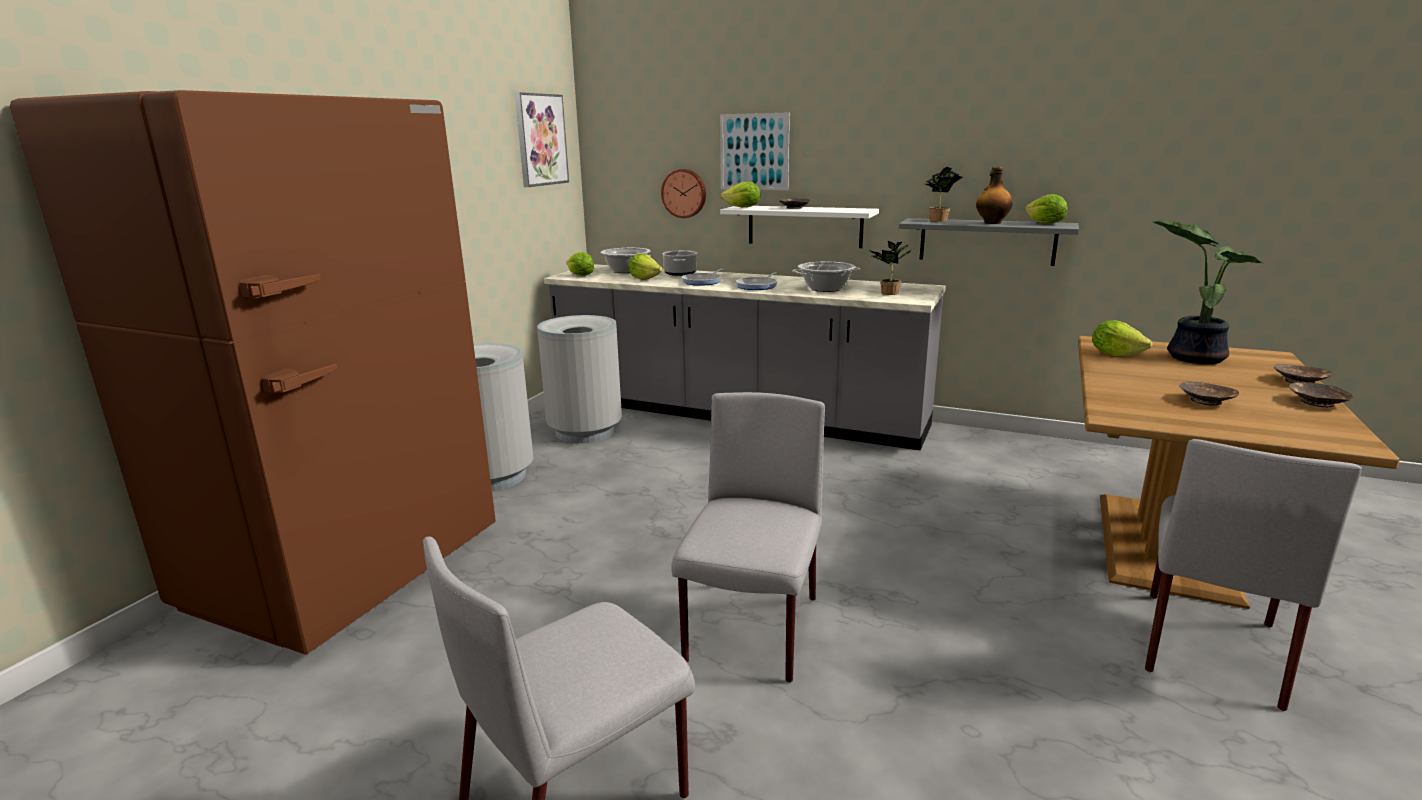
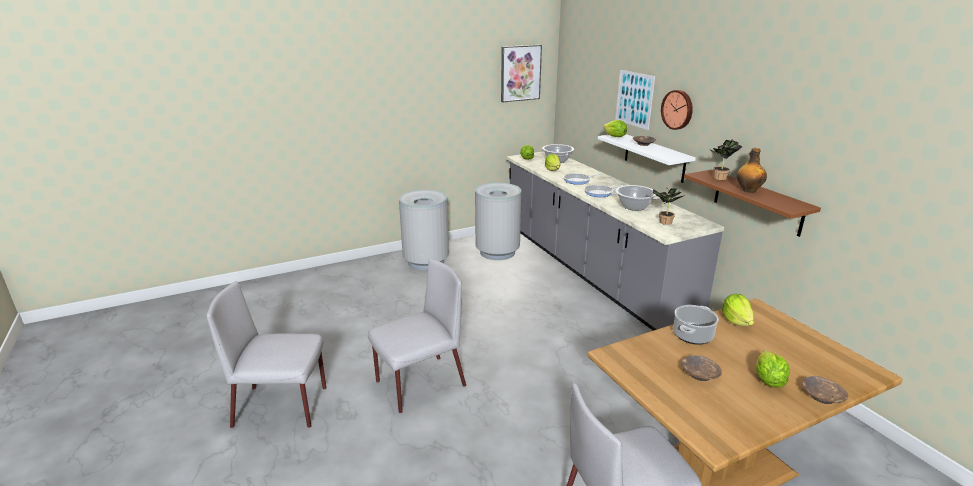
camera: 40 degrees right, 5 degrees up
(348, 571) = (328, 284): brown fridge -> none
(680, 273) = (581, 170): cooking pot -> cooking pot (692, 335)
(684, 193) = (598, 117): wall clock -> wall clock (678, 109)
(987, 241) = (757, 202): grey shelf -> brown shelf
(1045, 223) = (786, 202): lettuce -> lettuce (768, 380)
(1193, 357) = (794, 346): potted plant -> none
(1316, 402) = (781, 413): brown bowl -> none

